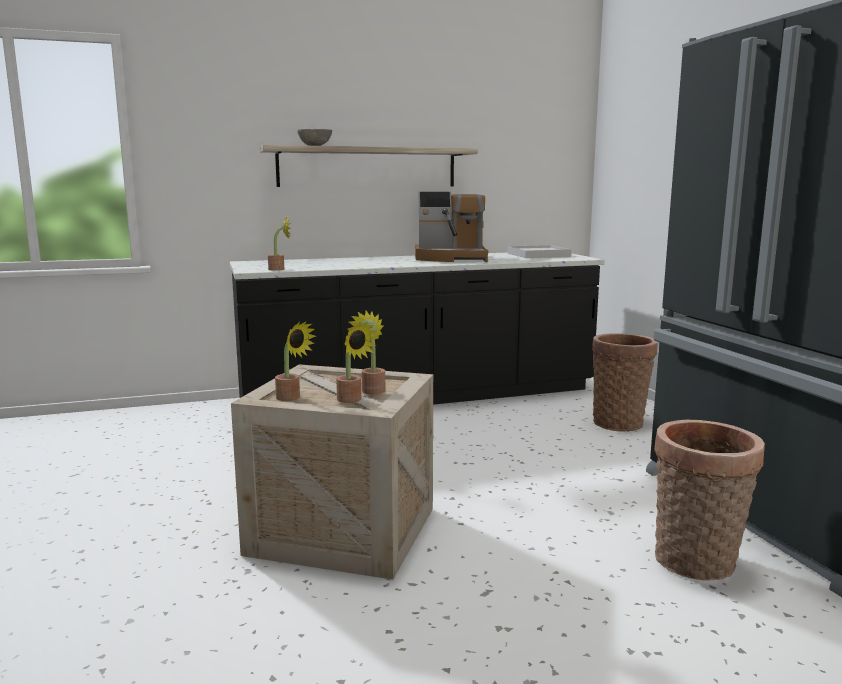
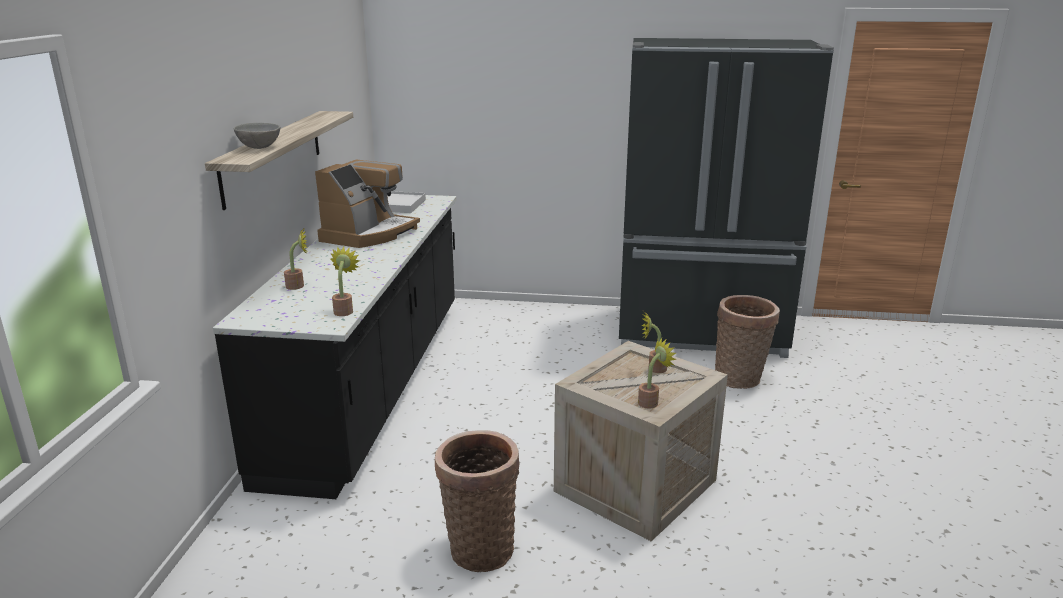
camera: 65 degrees left, 10 degrees up
(352, 400) = (677, 380): potted plant -> potted plant (299, 286)
(619, 422) = (526, 325): basket -> basket (479, 547)

